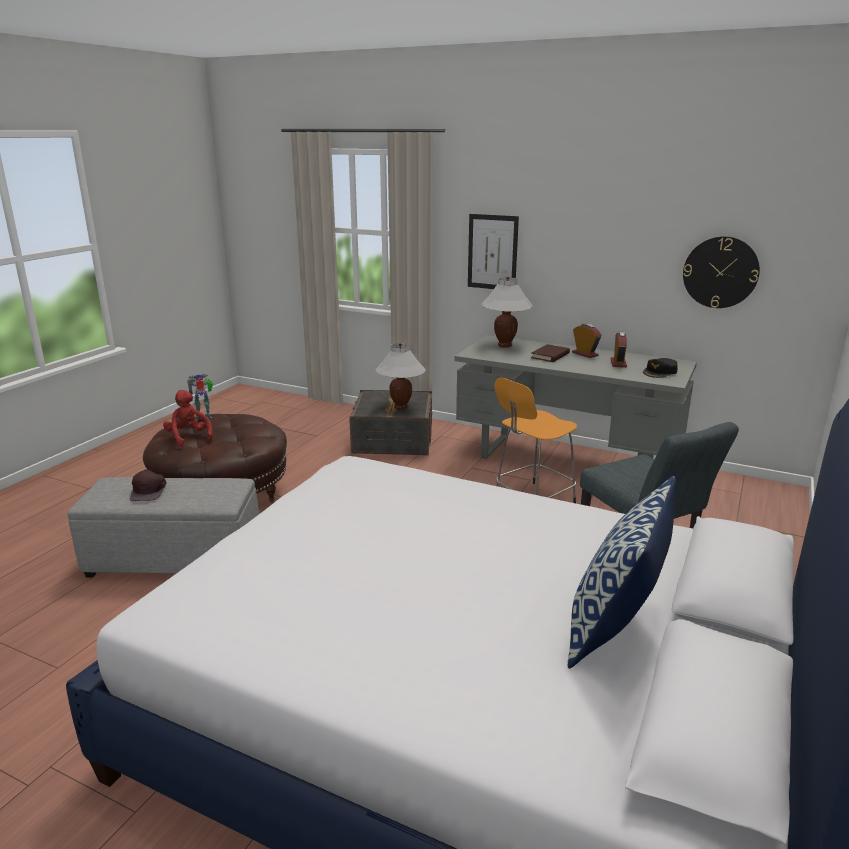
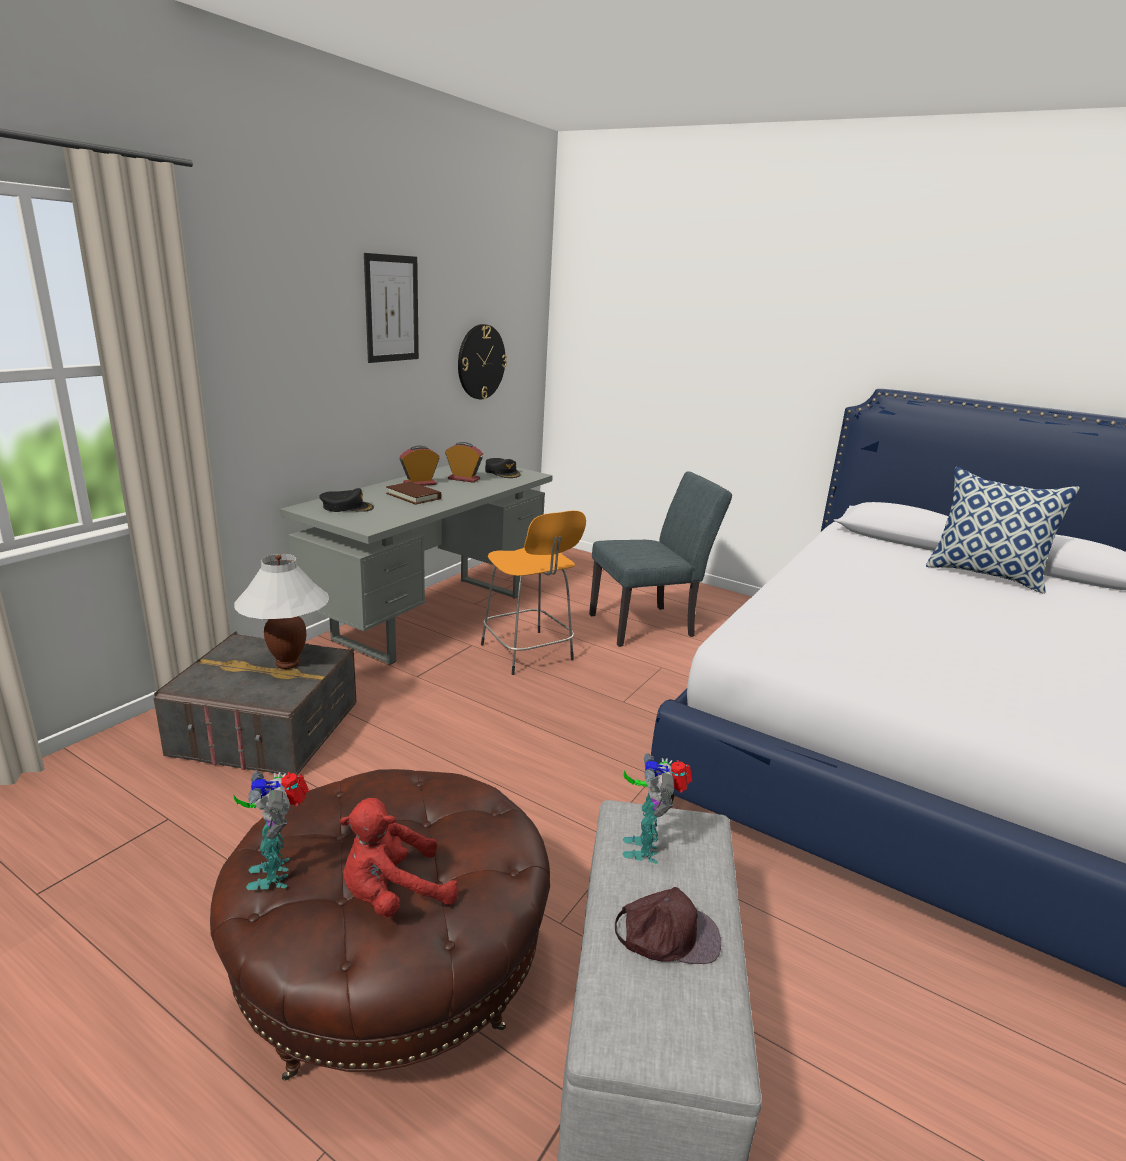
camera: 85 degrees left, 0 degrees up
(207, 486) = (646, 847): none -> toy robot
(492, 252) = (270, 378): picture -> picture (392, 309)
(505, 345) = (347, 507): white table lamp -> black cap

